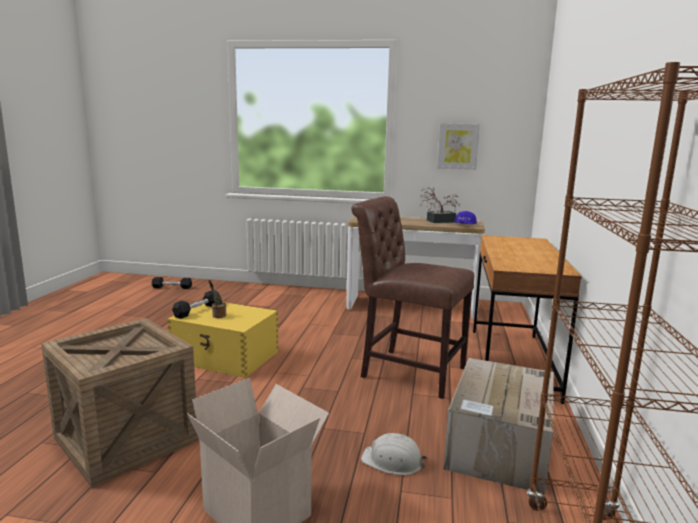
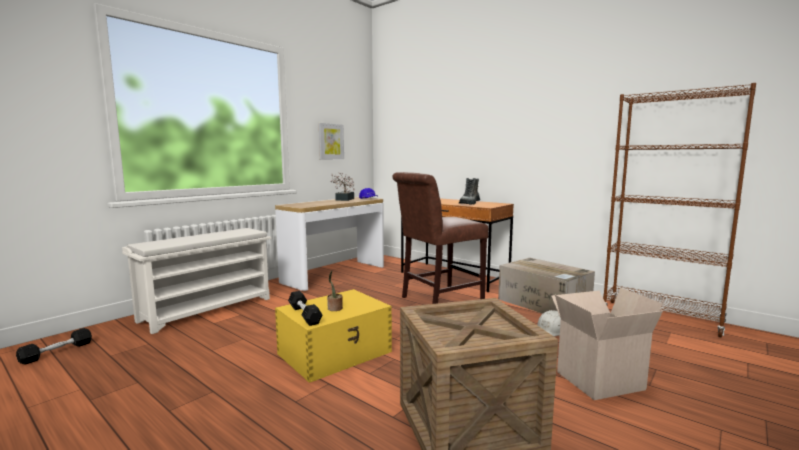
camera: 60 degrees left, 5 degrees down
(269, 294) = (208, 309): none -> white shoe rack
(523, 258) = (469, 203): none -> boot

